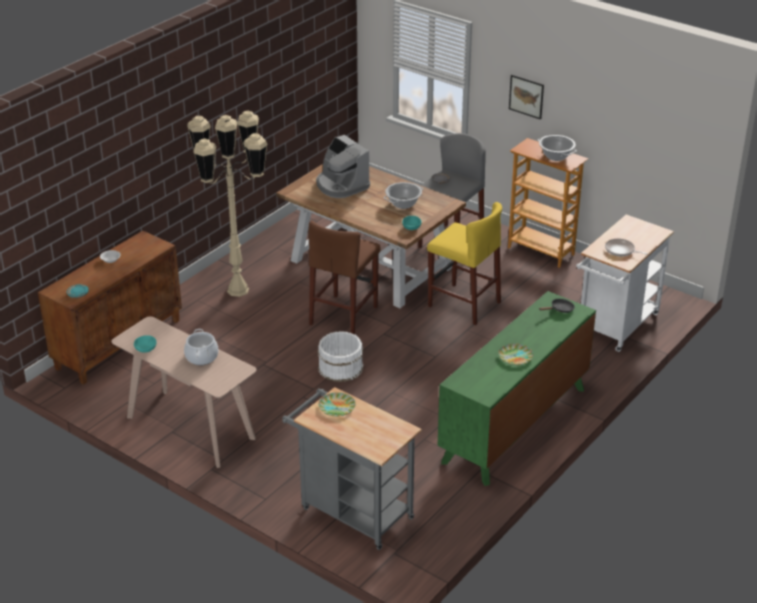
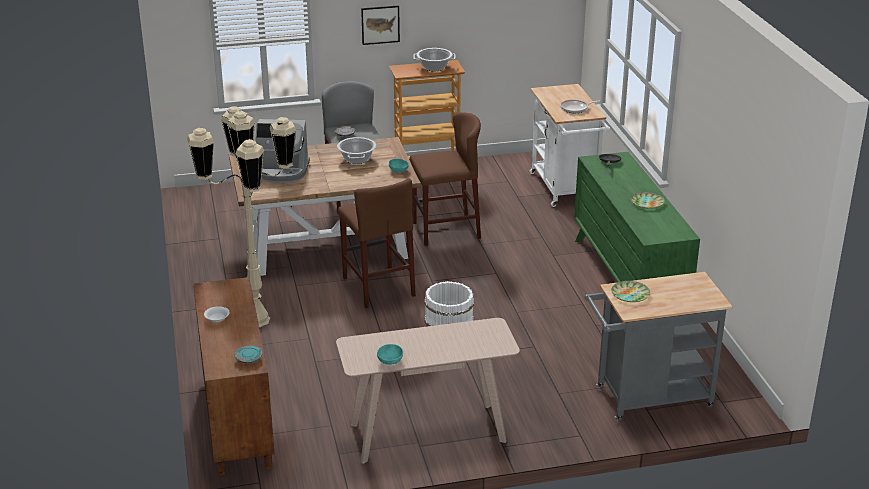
camera: 50 degrees left, 5 degrees down
(202, 357) = (445, 337): cooking pot -> none
(464, 304) = (446, 230): yellow stool -> brown stool

